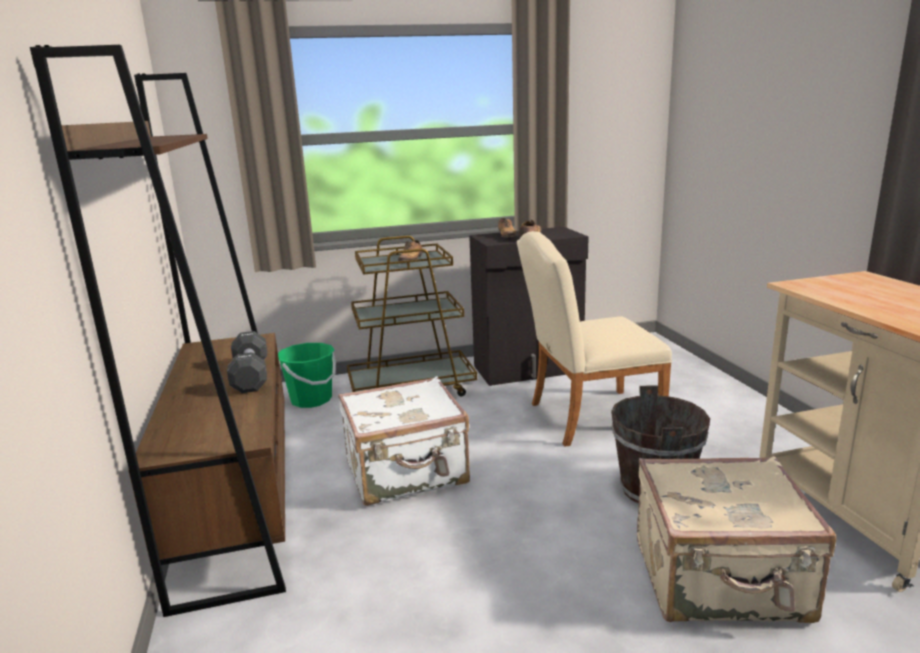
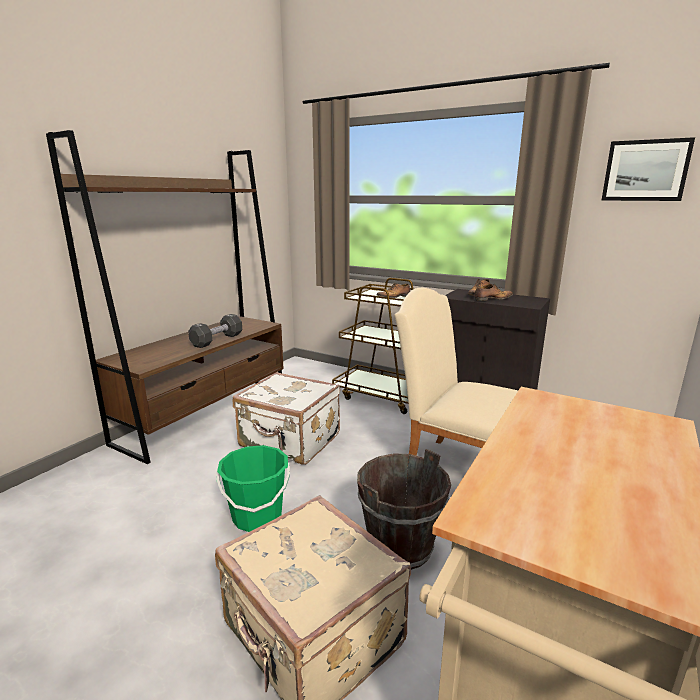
camera: 45 degrees right, 0 degrees up
(311, 400) = (324, 379): green bucket -> green bucket (257, 516)
(612, 95) = (645, 170): none -> picture

